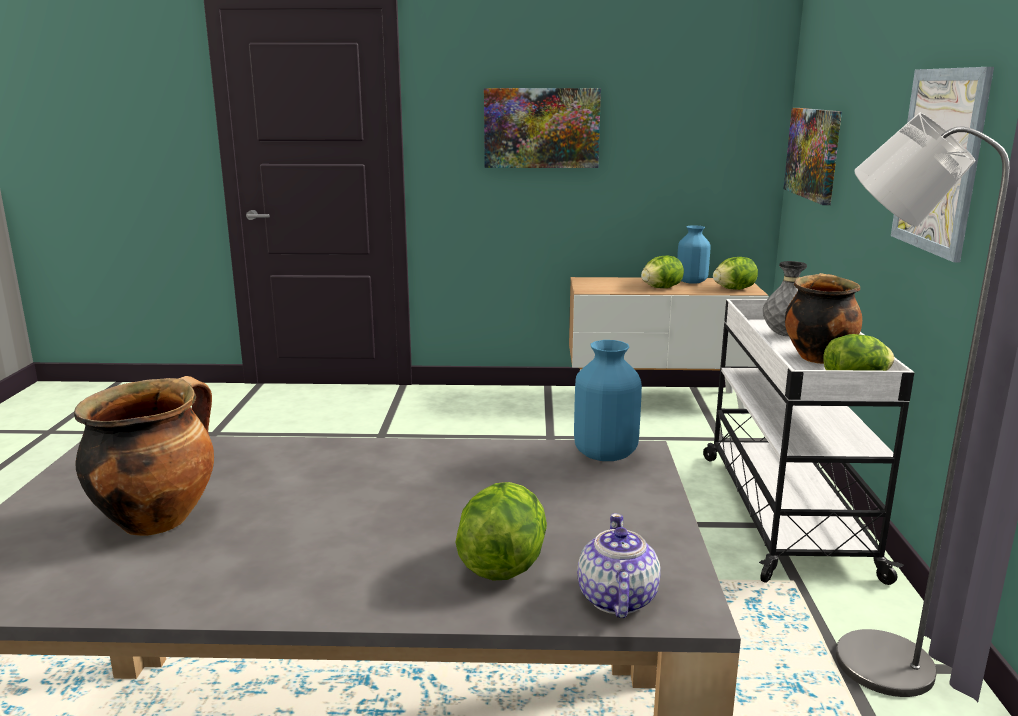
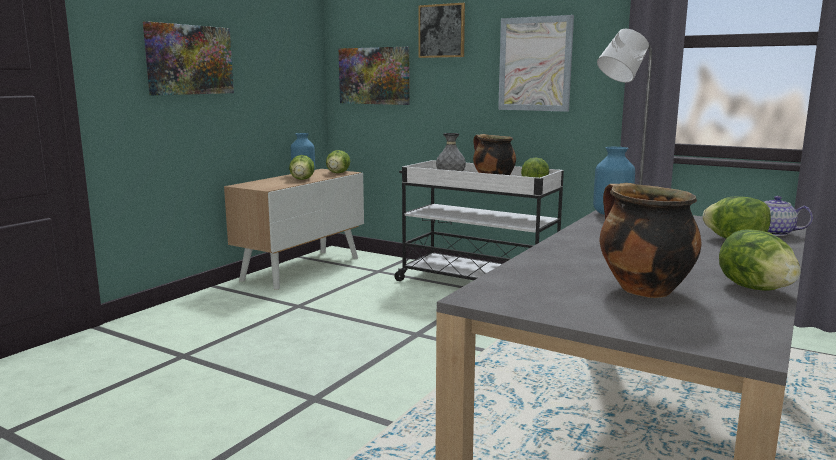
camera: 60 degrees left, 5 degrees down
(189, 593) = (755, 288): none -> lettuce
(868, 88) = (442, 31): none -> picture

